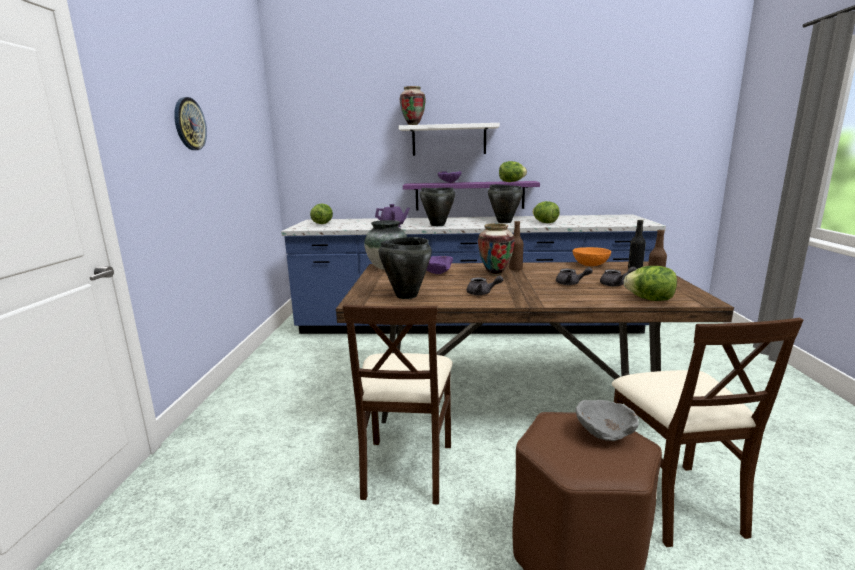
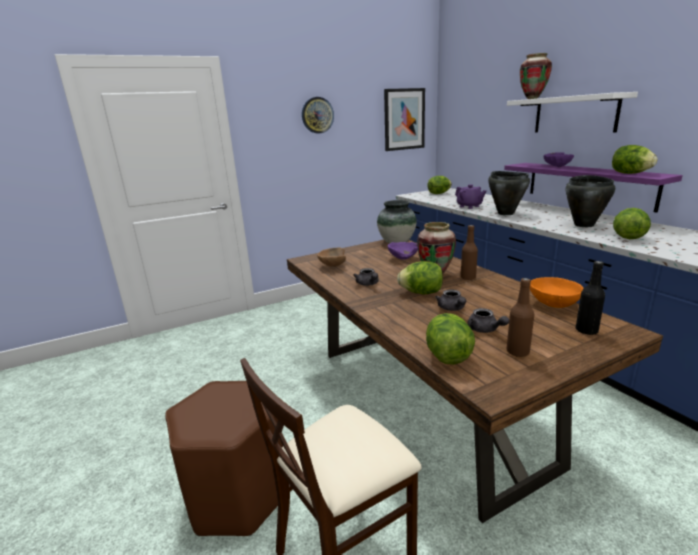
camera: 60 degrees right, 5 degrees up
(255, 141) = (404, 119): none -> picture
(406, 296) = (332, 266): black cooking pot -> brown bowl
(406, 468) = (288, 386): beige chair -> none
(528, 284) = (421, 293): none -> lettuce
(604, 434) = (235, 413): grey bowl -> none

